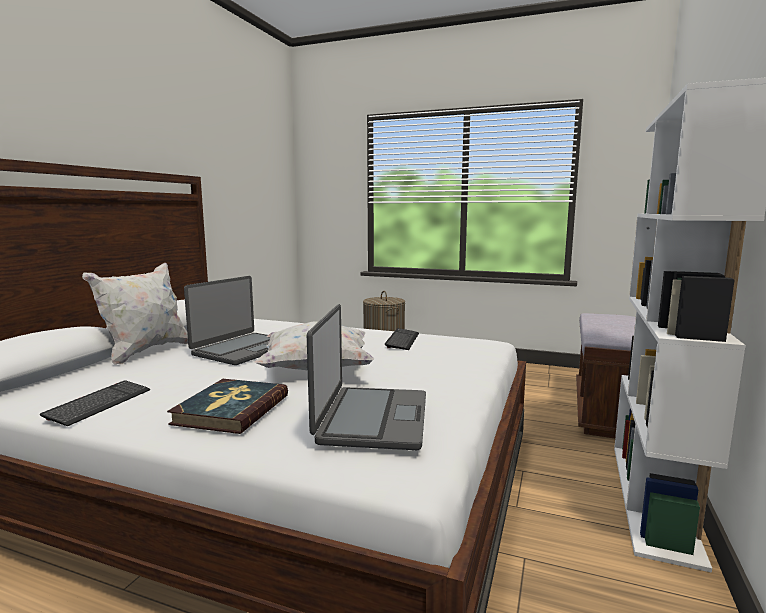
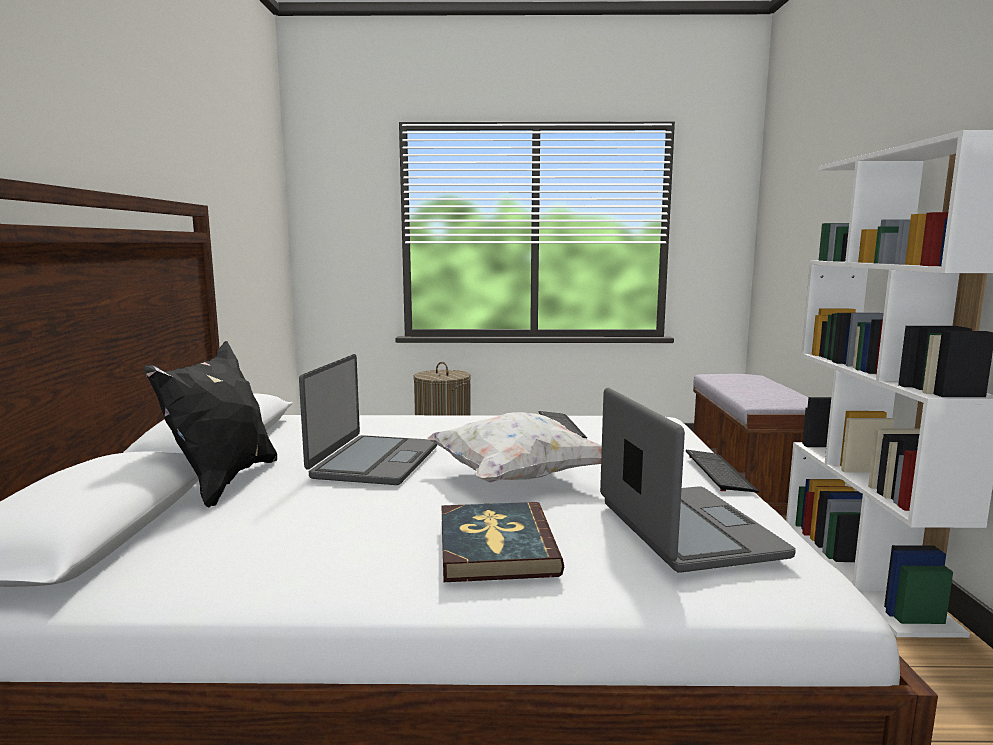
camera: 20 degrees left, 0 degrees up
(99, 404) = (280, 571): keyboard -> keyboard (719, 473)
(146, 352) = (223, 482): white pillow -> black pillow

